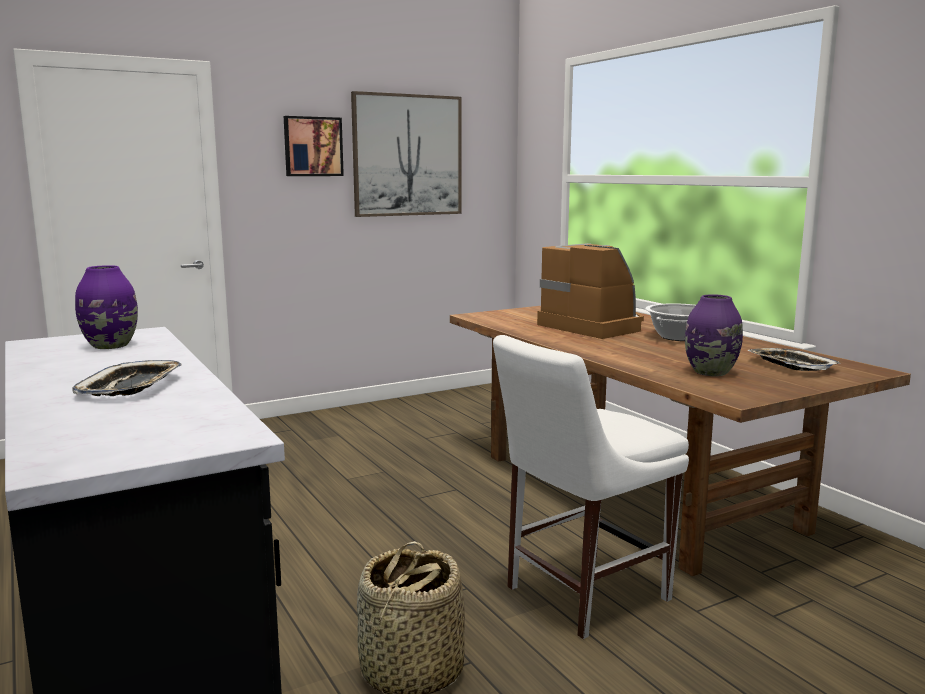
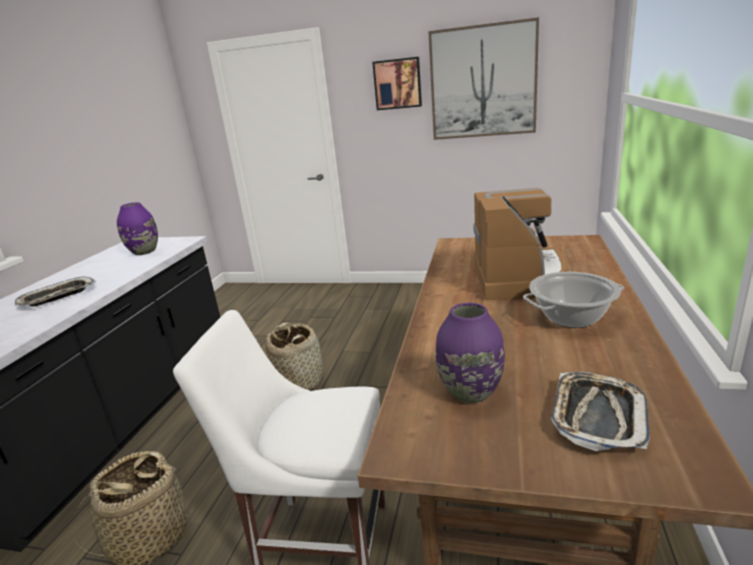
camera: 45 degrees right, 10 degrees up
(341, 514) = (298, 381): none -> basket

